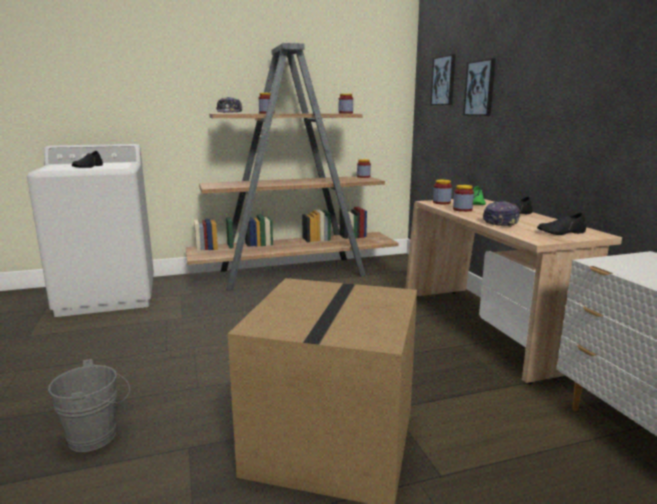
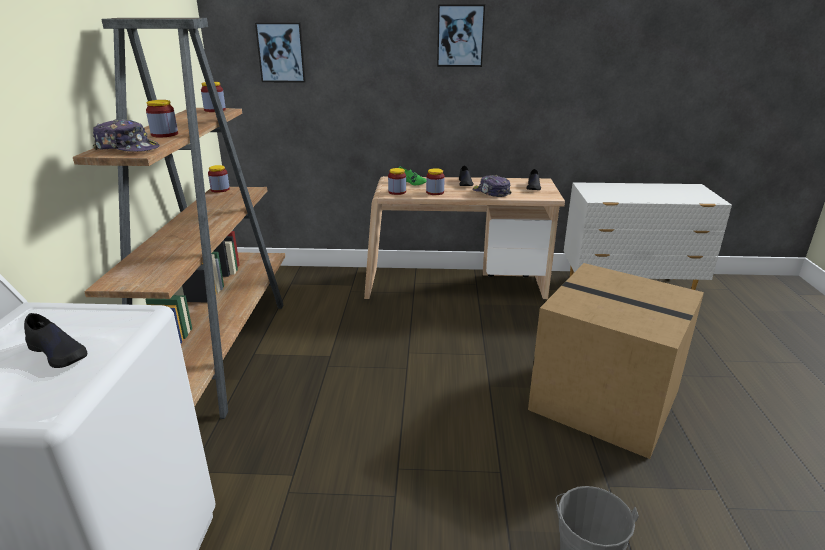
camera: 70 degrees left, 10 degrees up
(480, 88) = (357, 65): picture -> picture (460, 36)

